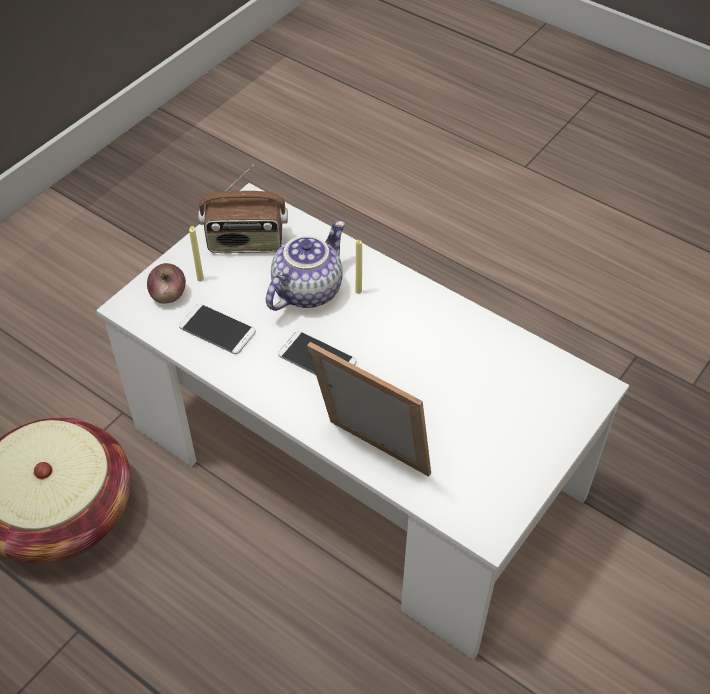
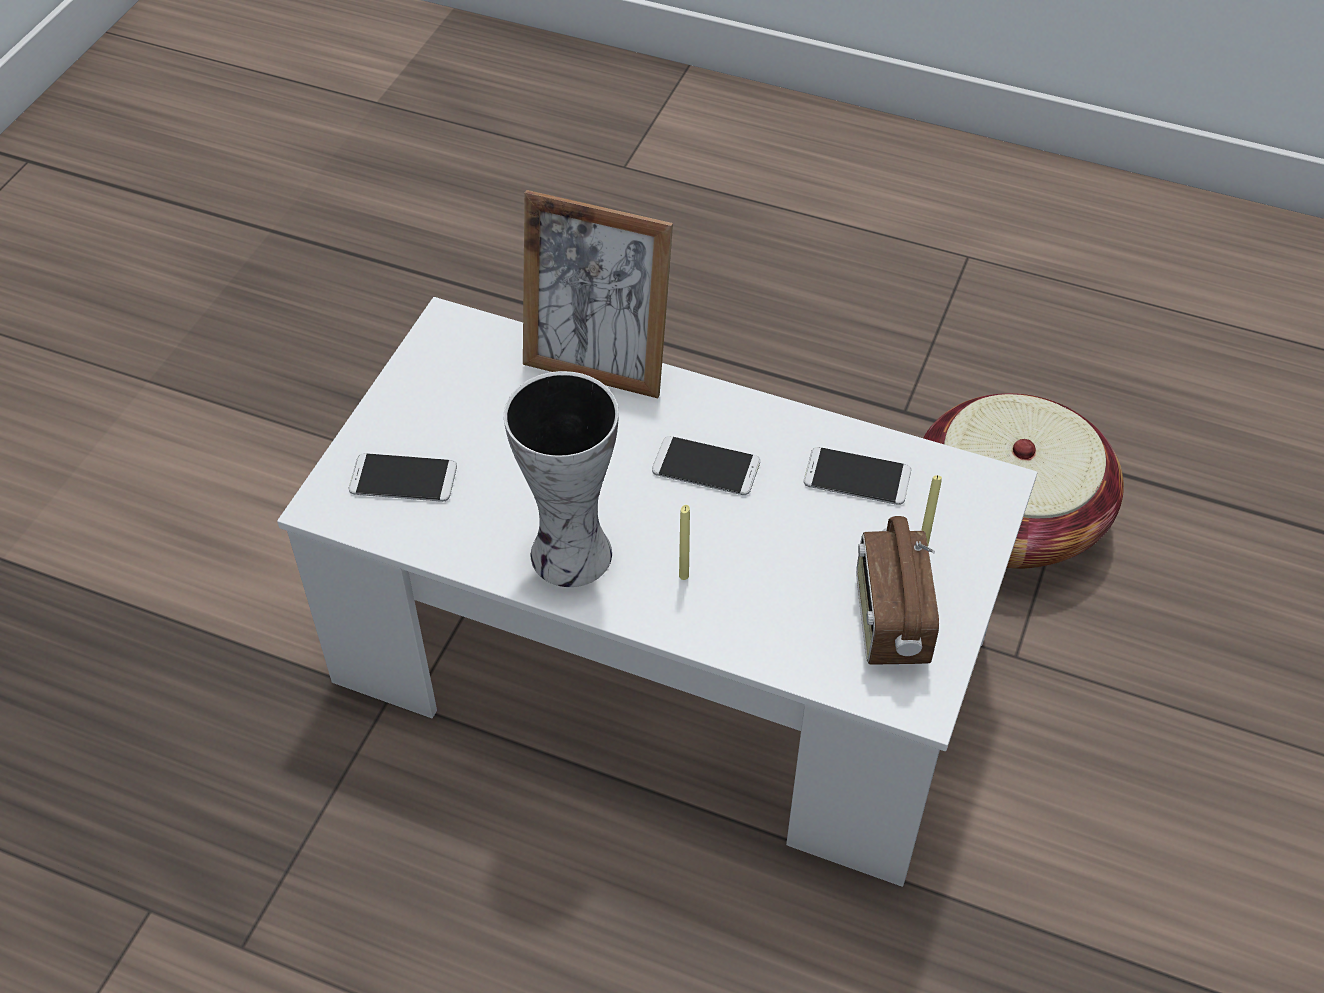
camera: 165 degrees right, 0 degrees up
(168, 295) = (952, 511): apple -> none
(246, 242) = (889, 621): radio -> radio turned 75 degrees counterclockwise
(306, 290) = (761, 562): teapot -> none
(430, 319) = (567, 554): none -> vase
(536, 395) = (403, 479): none -> phone

